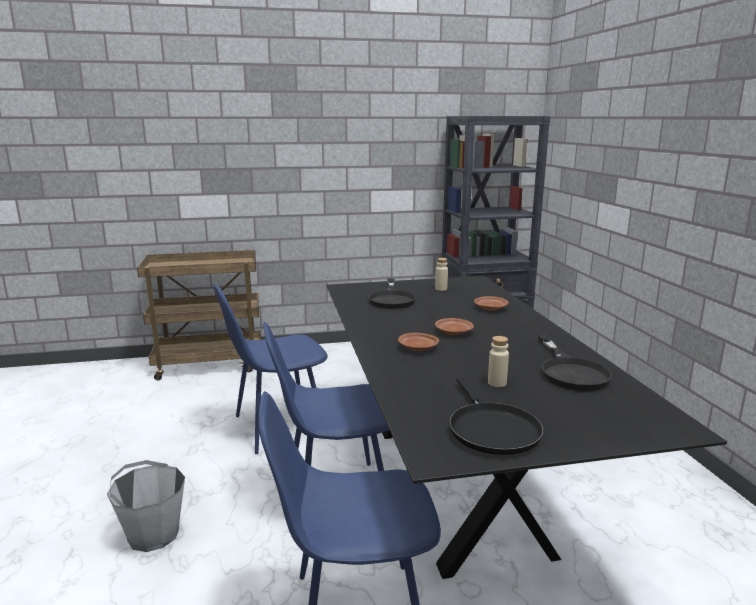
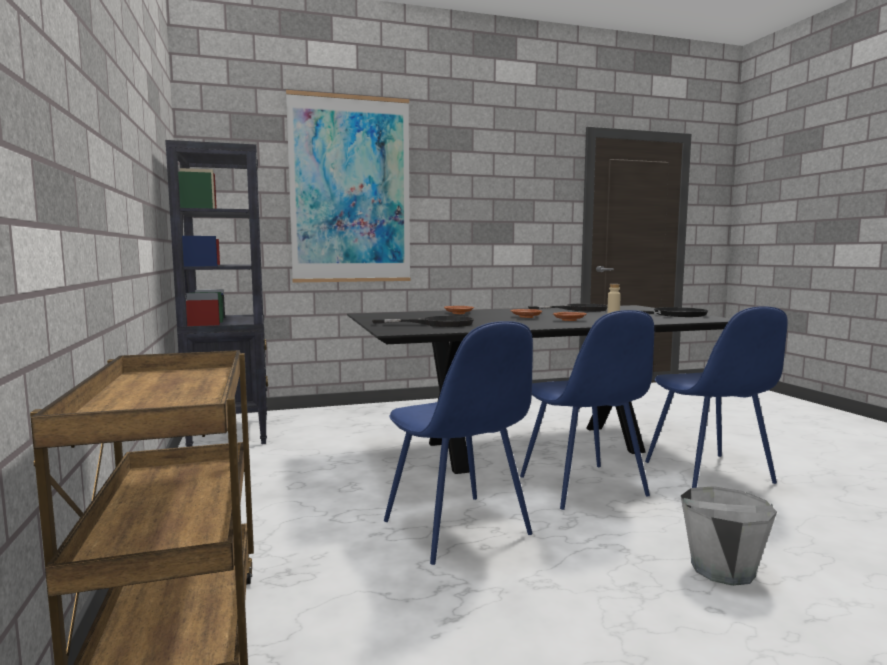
camera: 95 degrees left, 10 degrees down
(441, 289) = (398, 318): beige bottle -> none
(629, 143) = (350, 190): none -> picture

